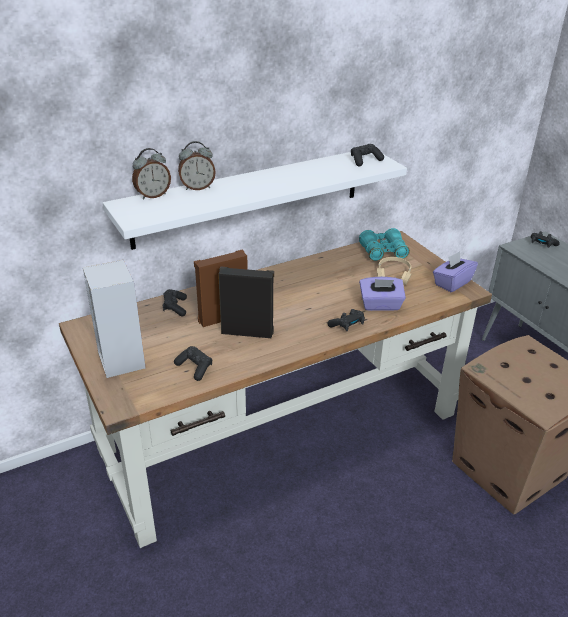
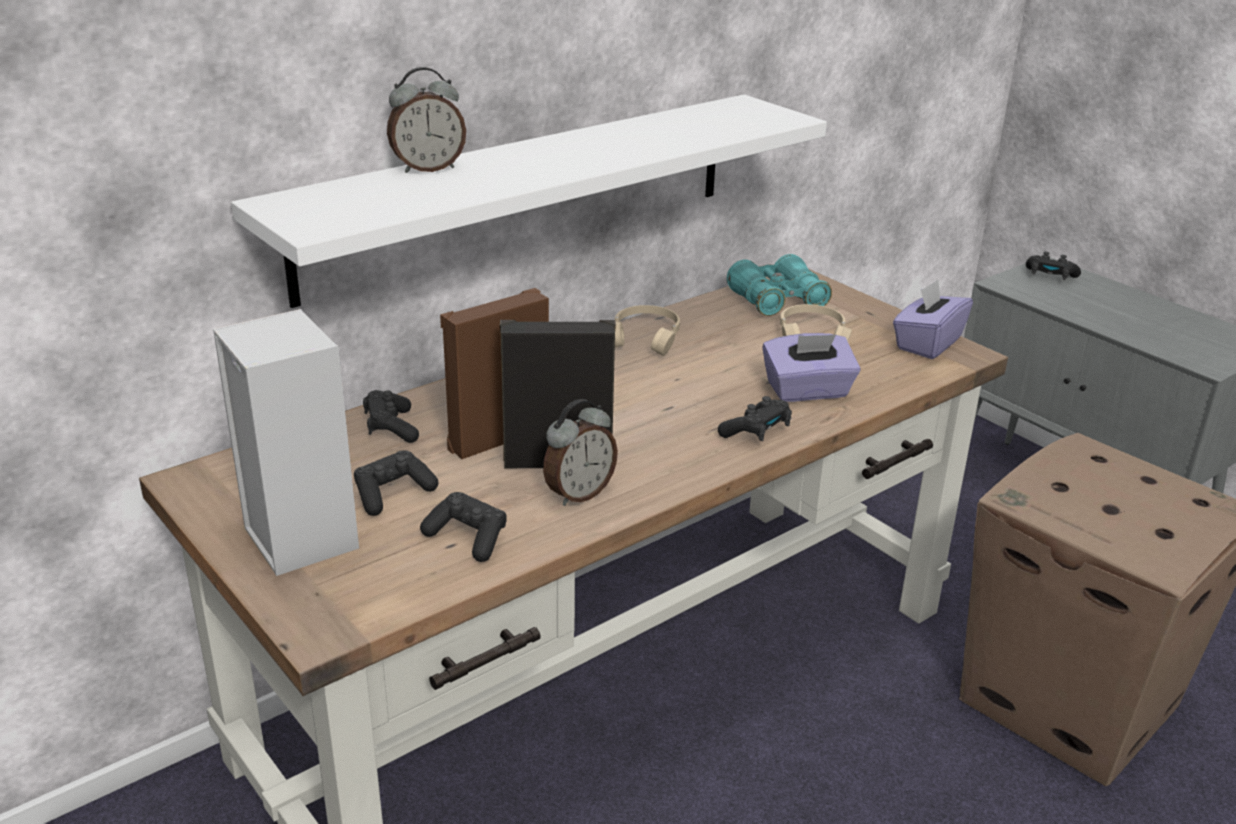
camera: 10 degrees left, 5 degrees down
(153, 195) = (338, 185): alarm clock -> alarm clock (578, 493)
(309, 268) = (645, 338): none -> beige headphones
(365, 161) = (742, 114): black game controller -> black game controller (392, 494)

